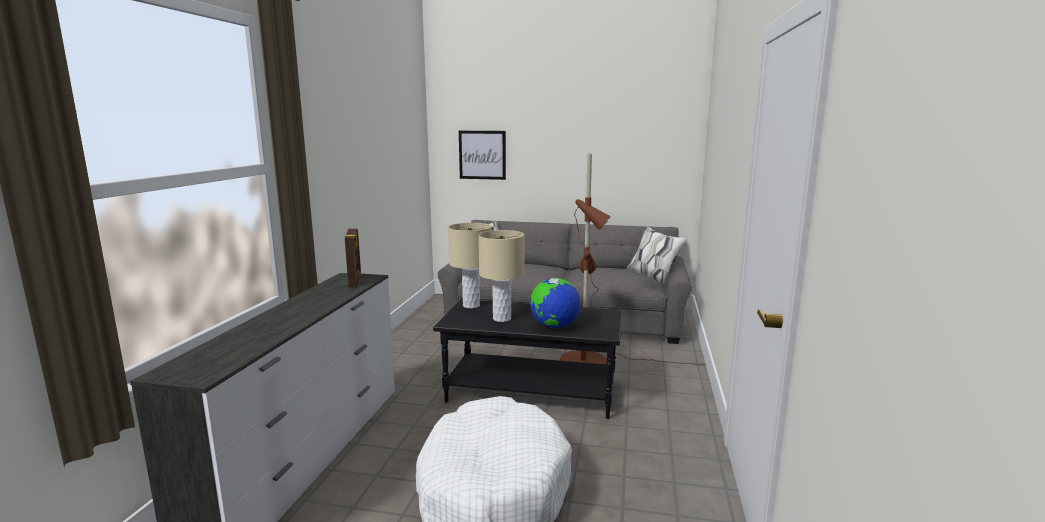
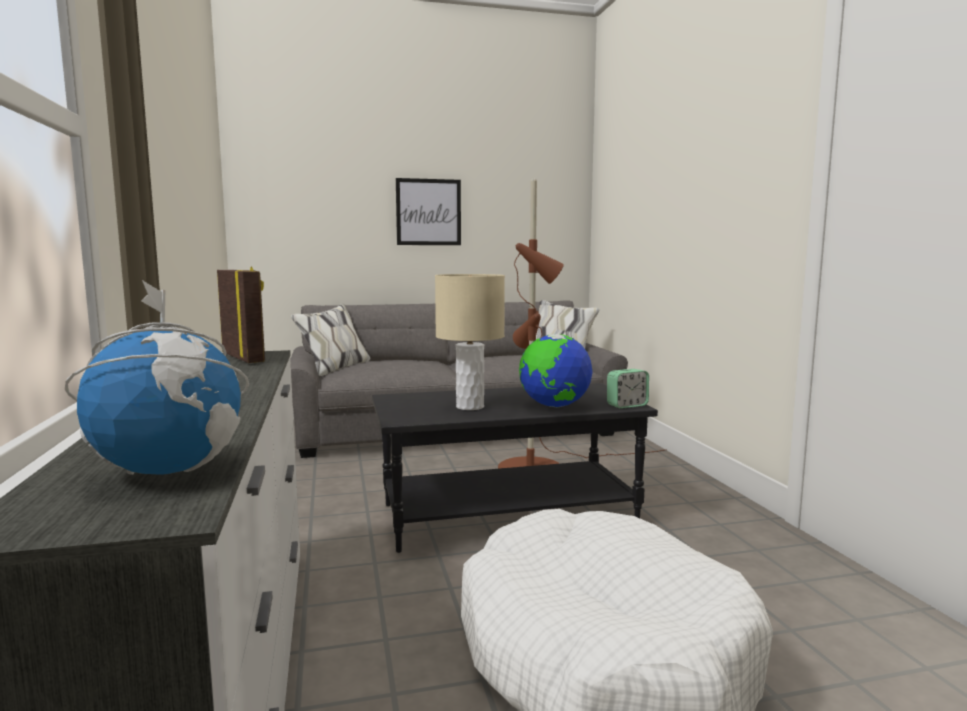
camera: 25 degrees left, 5 degrees down
(228, 357) = (170, 469): none -> globe
(471, 305) = (401, 399): beige table lamp -> none
(482, 155) = (311, 214): picture -> picture (428, 212)
(603, 334) = (627, 405): none -> alarm clock

